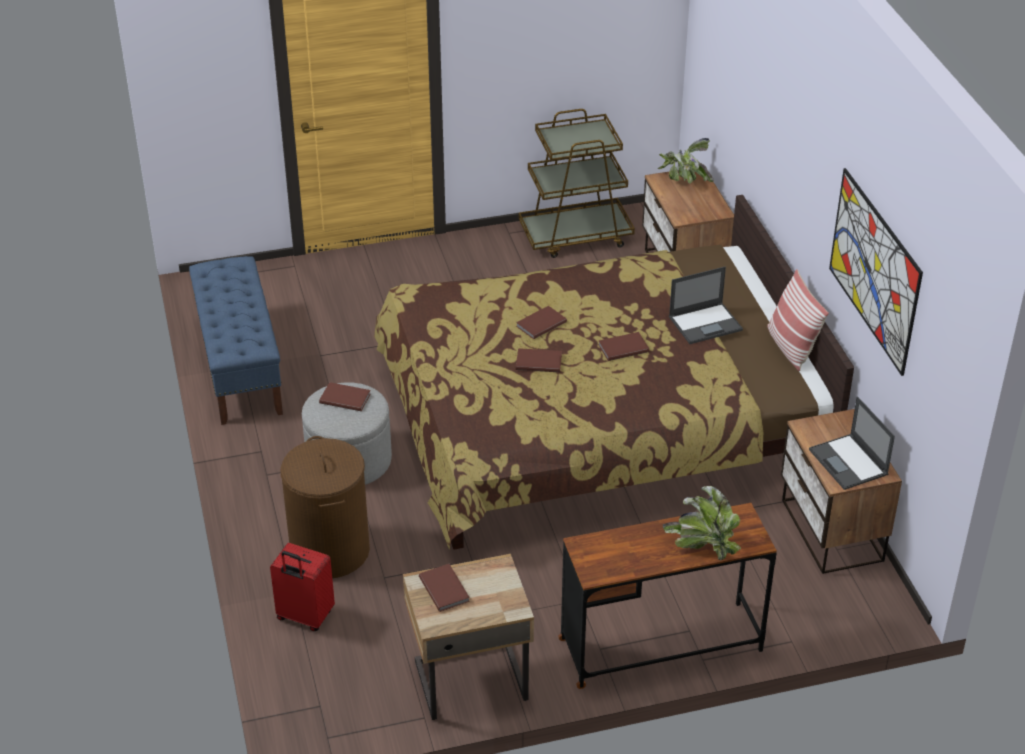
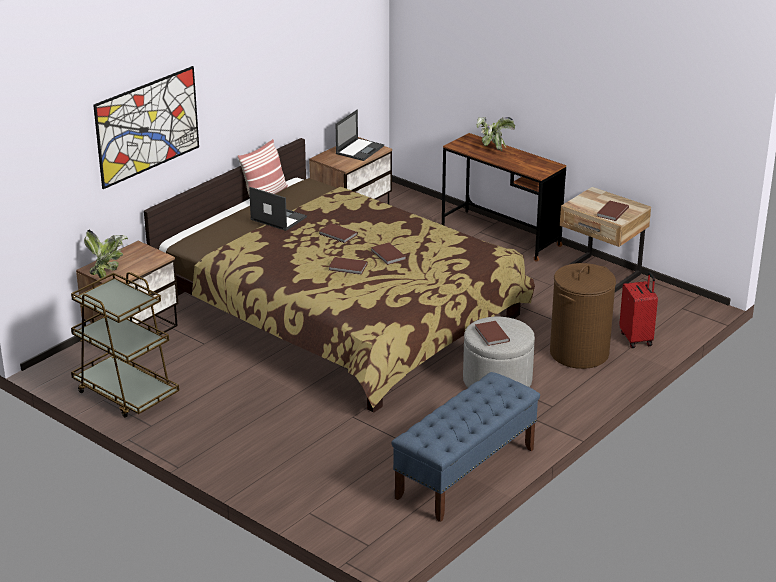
camera: 125 degrees left, 10 degrees down
(874, 270) = (297, 61): picture -> picture (148, 126)

